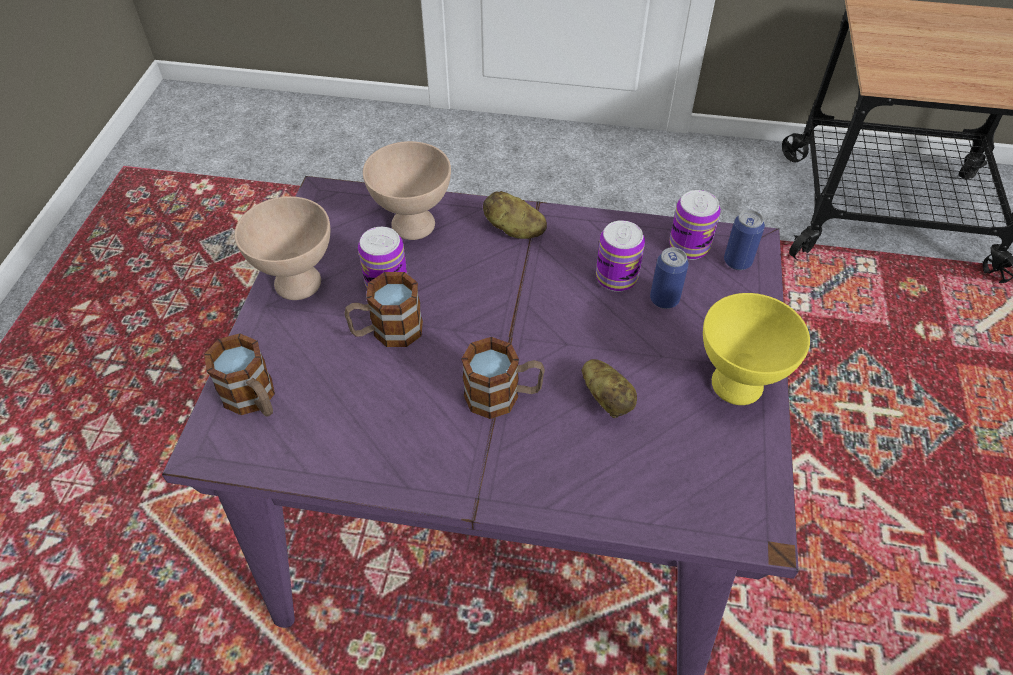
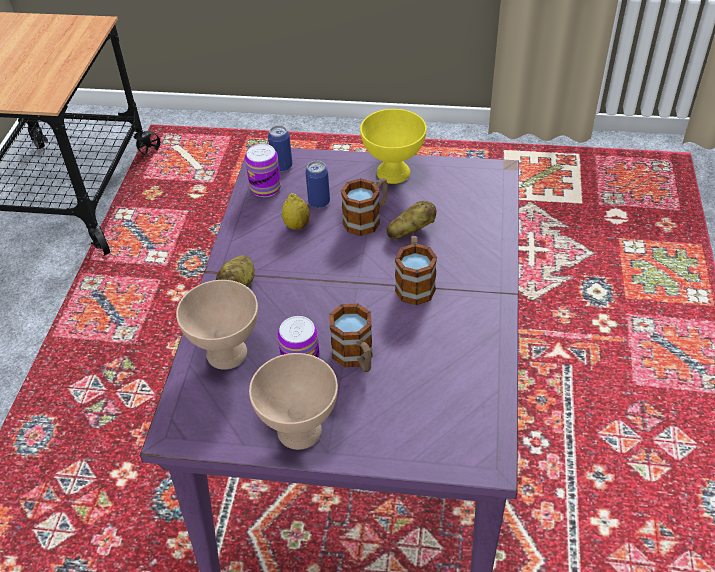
camera: 90 degrees left, 5 degrees down
(254, 400) = (435, 438): mug -> mug (367, 218)
(616, 277) = (297, 225): can -> lemon

